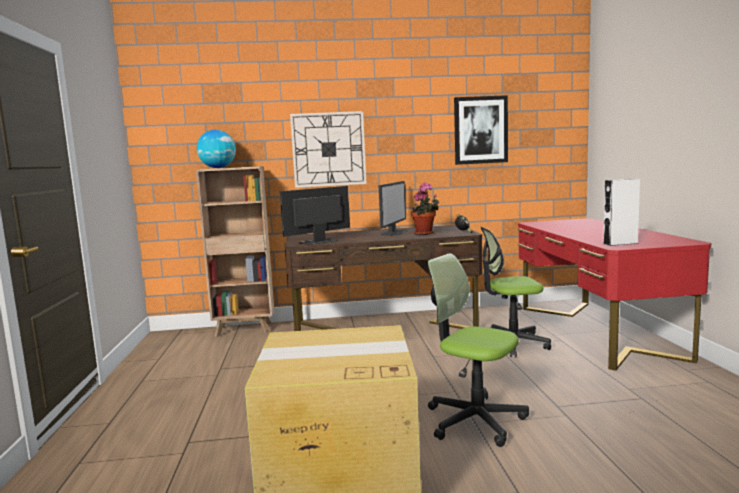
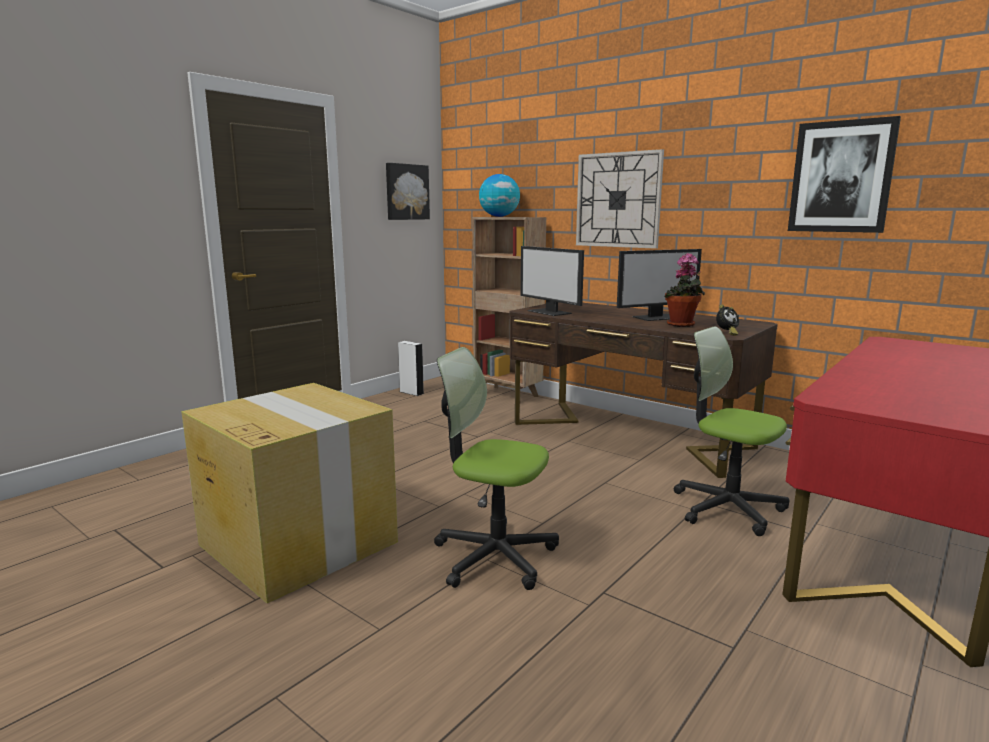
camera: 45 degrees right, 5 degrees up
(111, 148) = (406, 192): none -> picture
(318, 242) = (550, 312): monitor -> monitor turned 135 degrees counterclockwise
(475, 420) = (494, 556): office chair -> office chair turned 60 degrees counterclockwise
(620, 243) = (860, 396): white speaker -> white speaker (411, 392)

